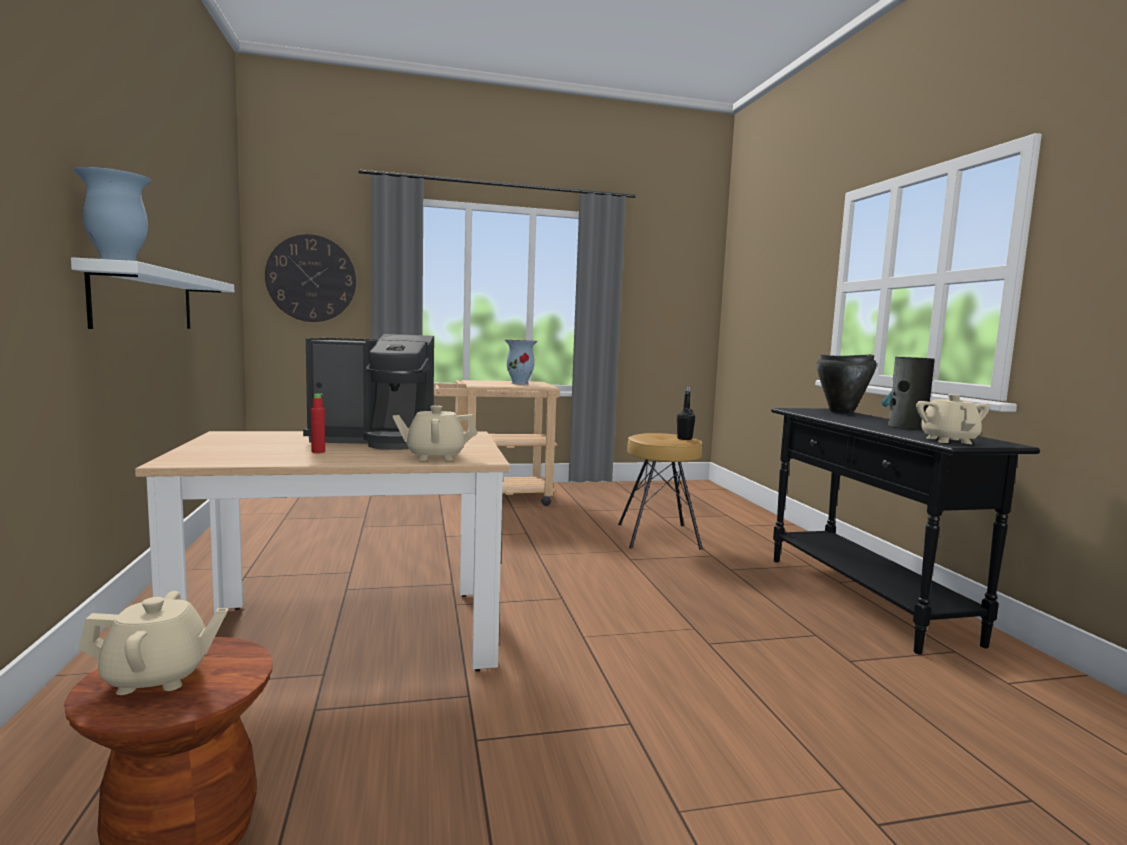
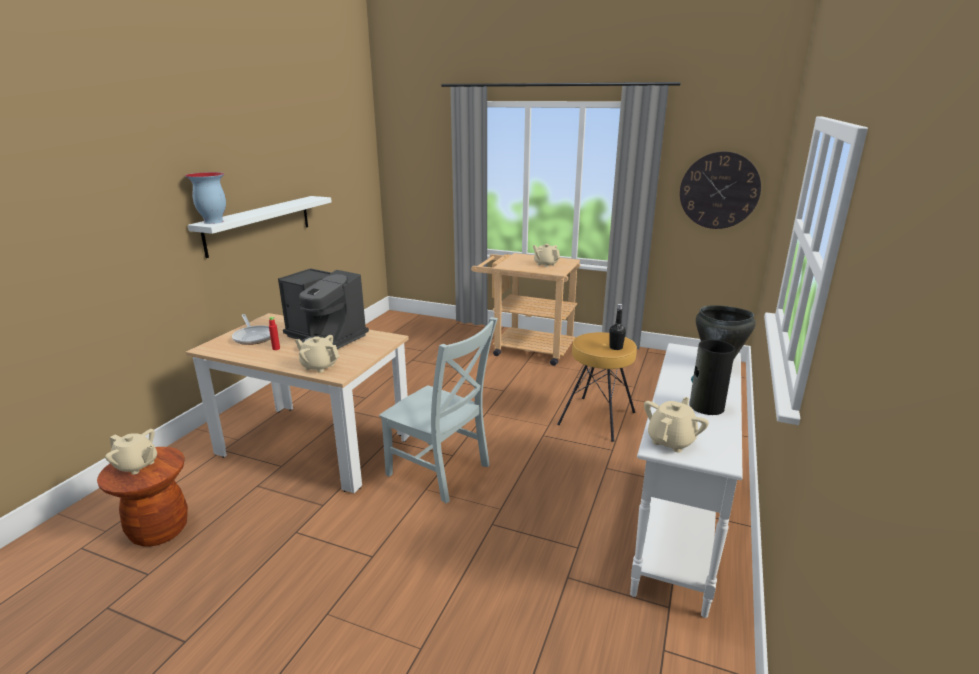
camera: 35 degrees right, 15 degrees up
(245, 447) = (254, 337): none -> frying pan
(311, 278) = (418, 168): wall clock -> wall clock (719, 190)
(520, 383) = (545, 264): vase -> beige teapot
(575, 616) = (441, 472): none -> grey chair
(864, 598) = (677, 533): black console table -> white console table

